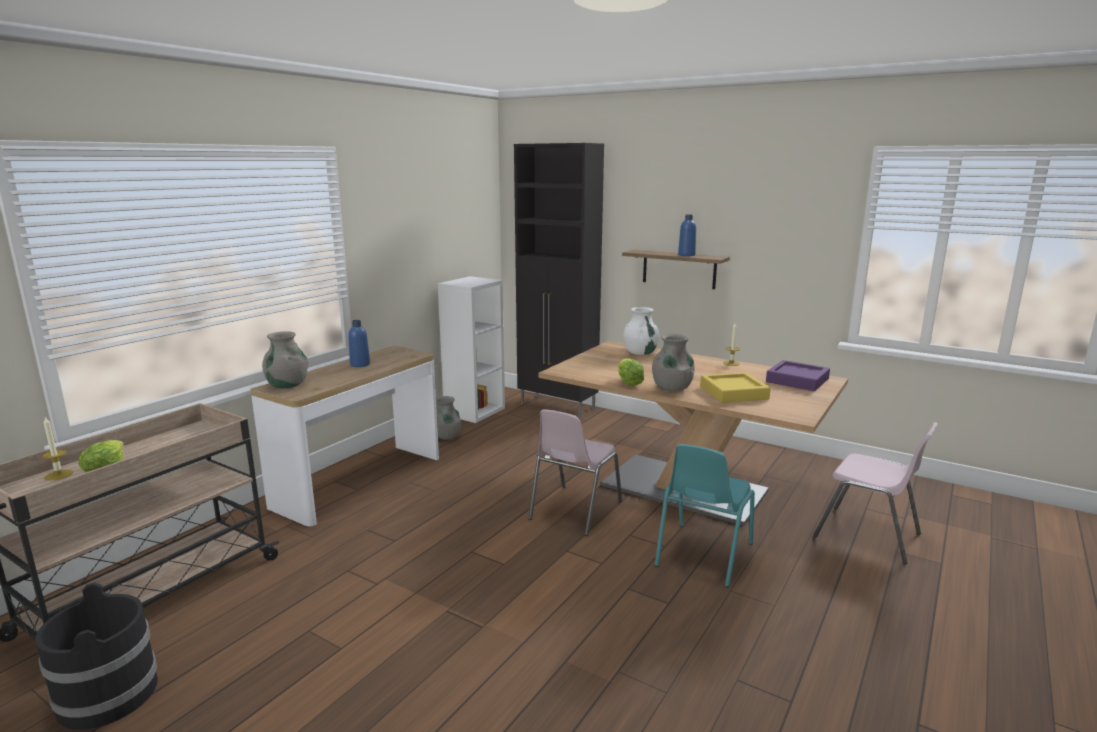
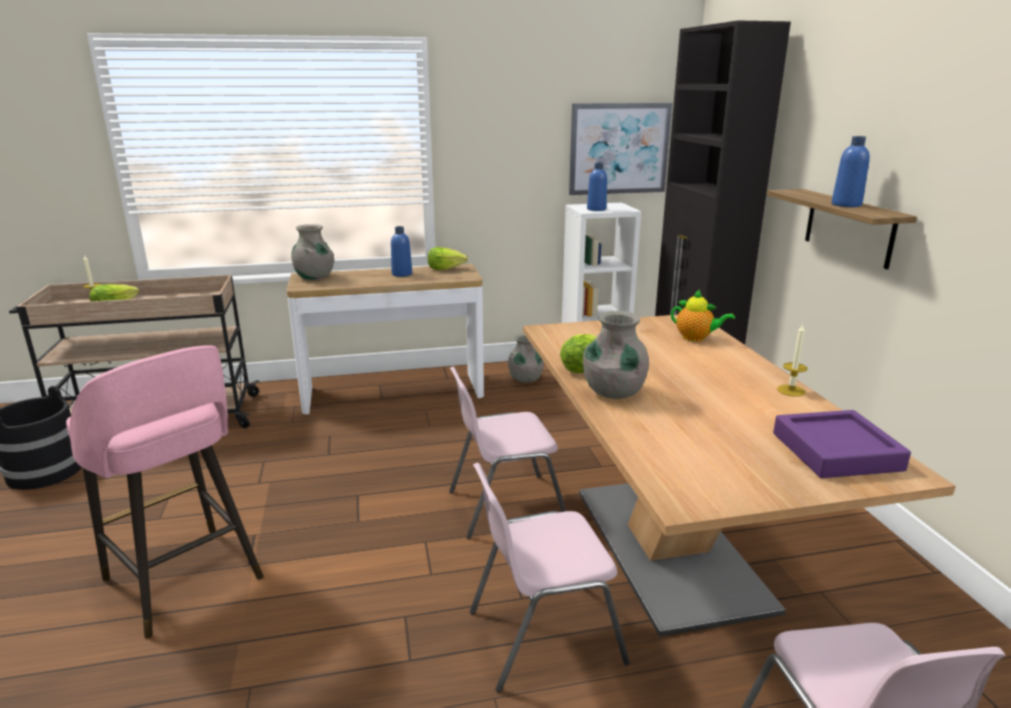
camera: 45 degrees right, 5 degrees up
(384, 353) = (446, 269): none -> lettuce
(457, 662) = (185, 581): none -> pink stool
(463, 234) = (619, 149): none -> picture
(471, 283) = (596, 209): none -> blue bottle
(640, 353) = (696, 338): white vase -> teapot
(702, 555) = (542, 635): turquoise chair -> pink chair
(733, 393) = (679, 429): yellow tray -> none

